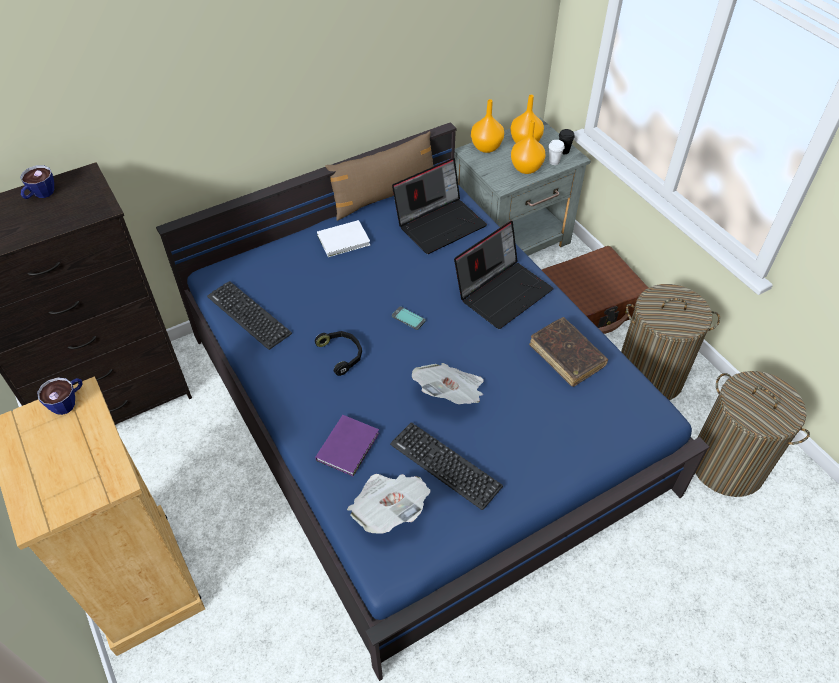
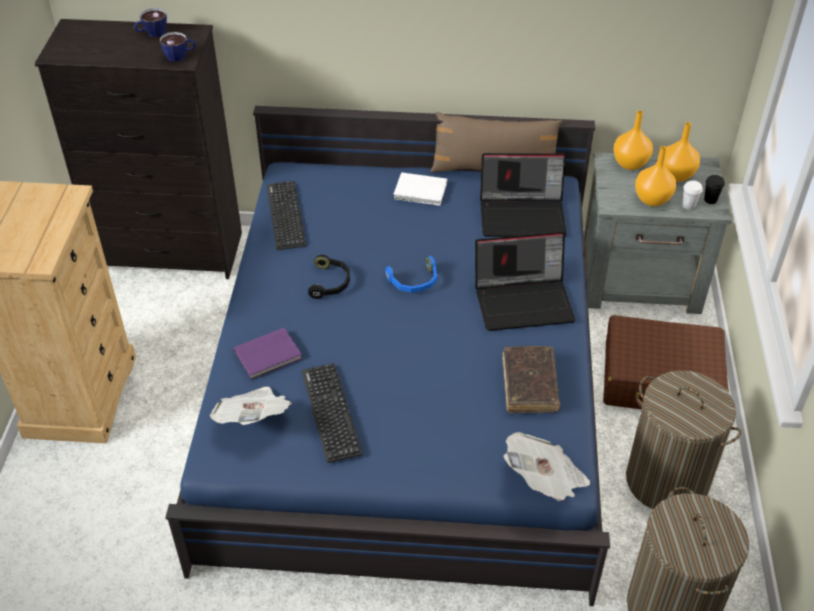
camera: 35 degrees right, 5 degrees down
(68, 402) = (59, 194): cup -> cup (180, 56)
(408, 318) = (414, 282): phone -> blue headphones
(450, 394) = (391, 361): newspaper -> newspaper (545, 480)

